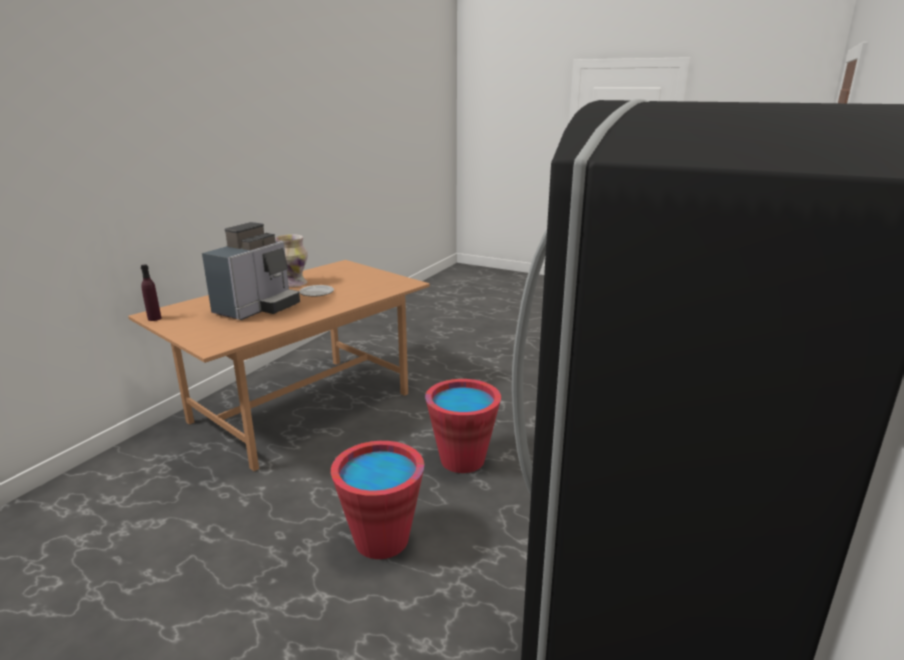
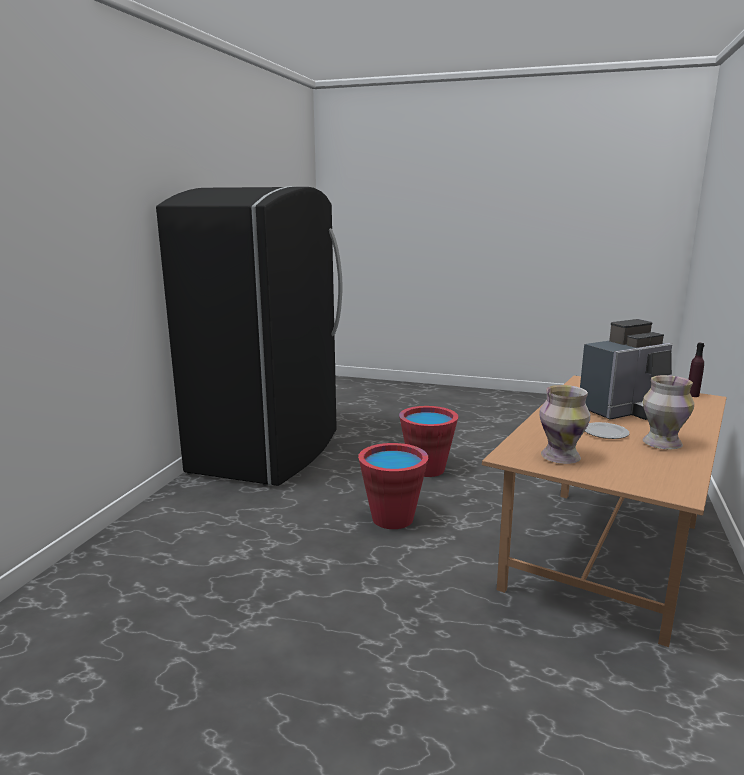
camera: 170 degrees right, 5 degrees down
(258, 308) = (626, 410): coffee machine -> coffee machine turned 135 degrees counterclockwise
(376, 281) = (561, 457): none -> vase

